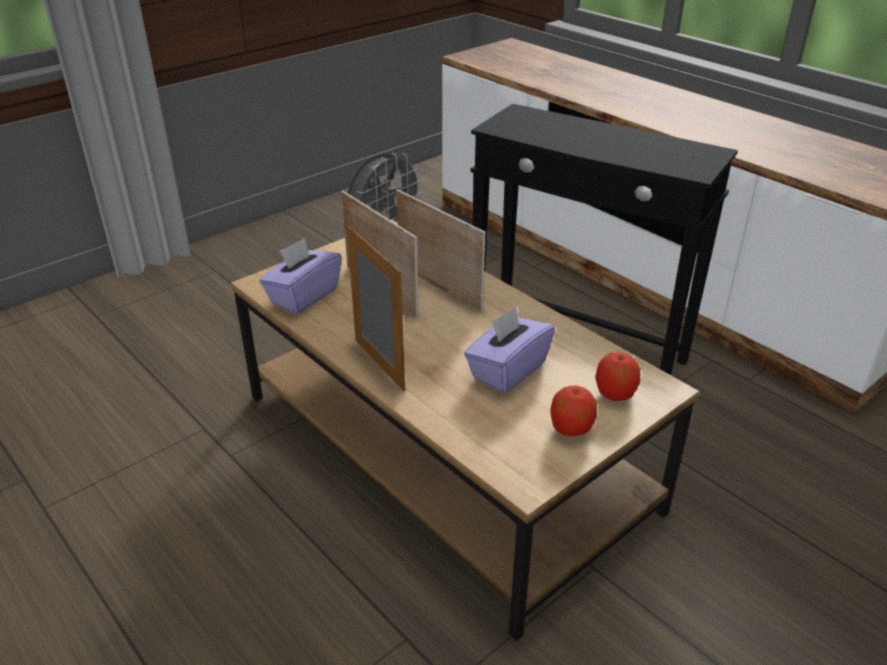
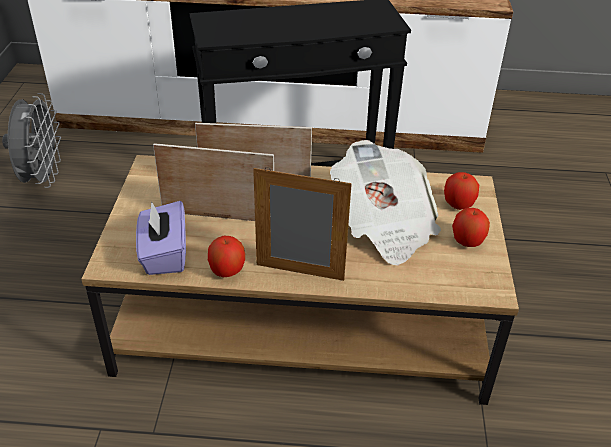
camera: 45 degrees left, 5 degrees up
(328, 331) = (227, 270): none -> apple
(507, 370) = (383, 225): purple tissue box -> newspaper

